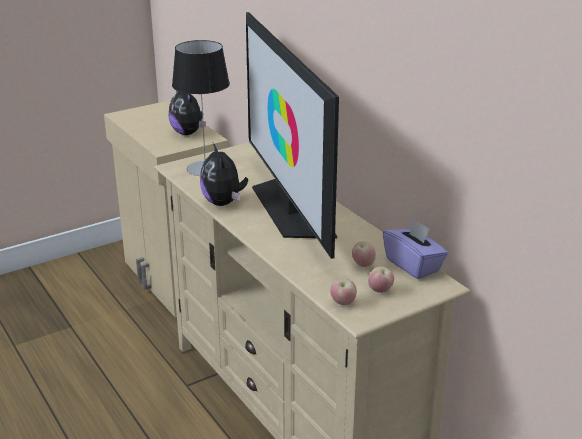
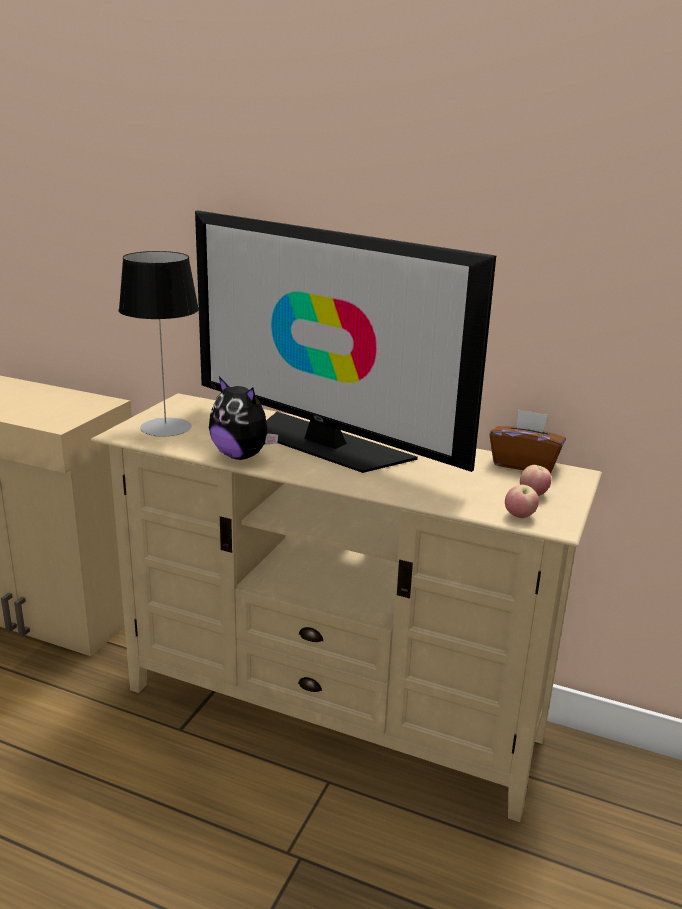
camera: 35 degrees left, 5 degrees down
(188, 133) = (68, 402): plush toy -> none
(363, 264) = (480, 476): apple -> none
(413, 265) = (524, 464): purple tissue box -> brown tissue box

